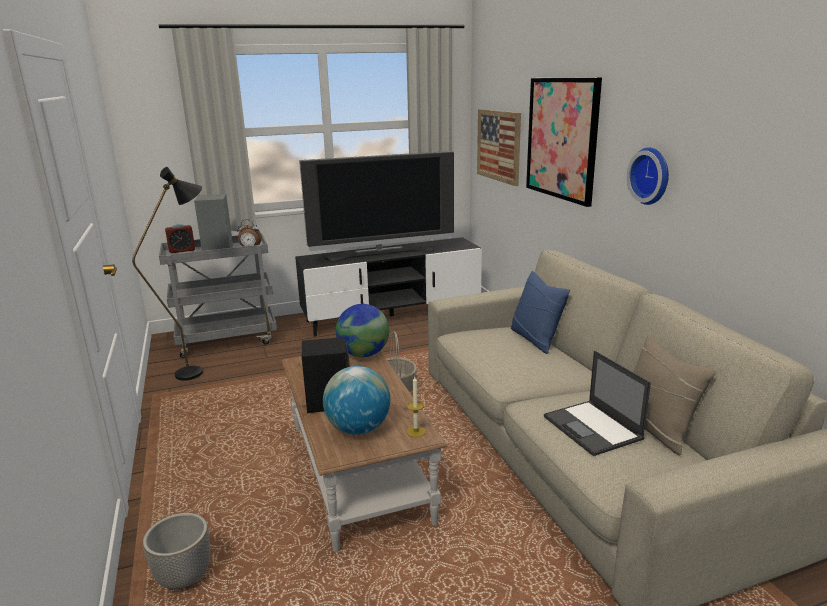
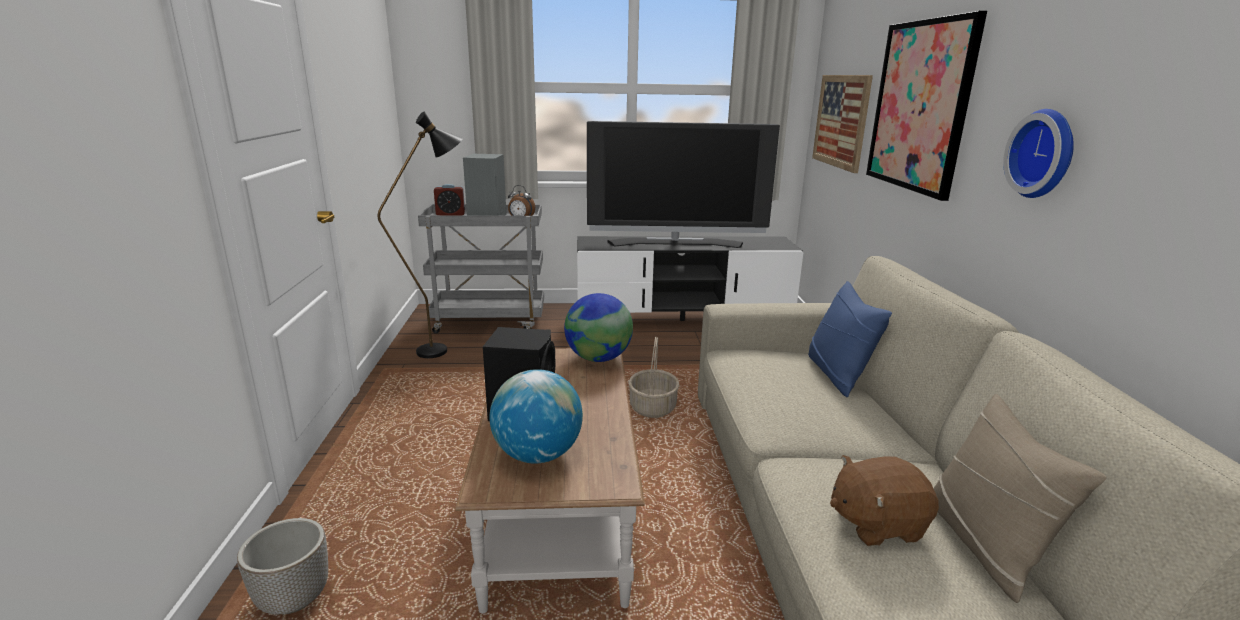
camera: 15 degrees right, 0 degrees up
(416, 431) = (610, 474): candle -> none
(593, 428) = (876, 523): laptop -> brown plush toy

